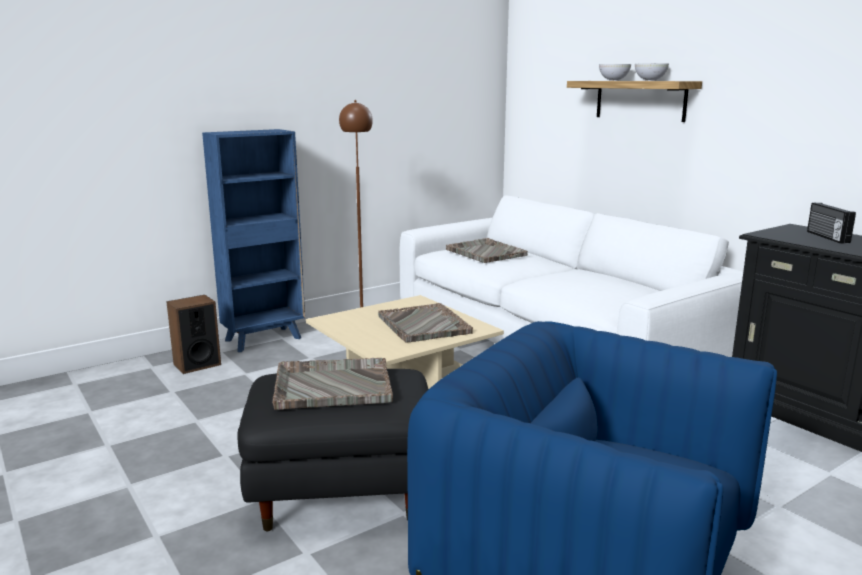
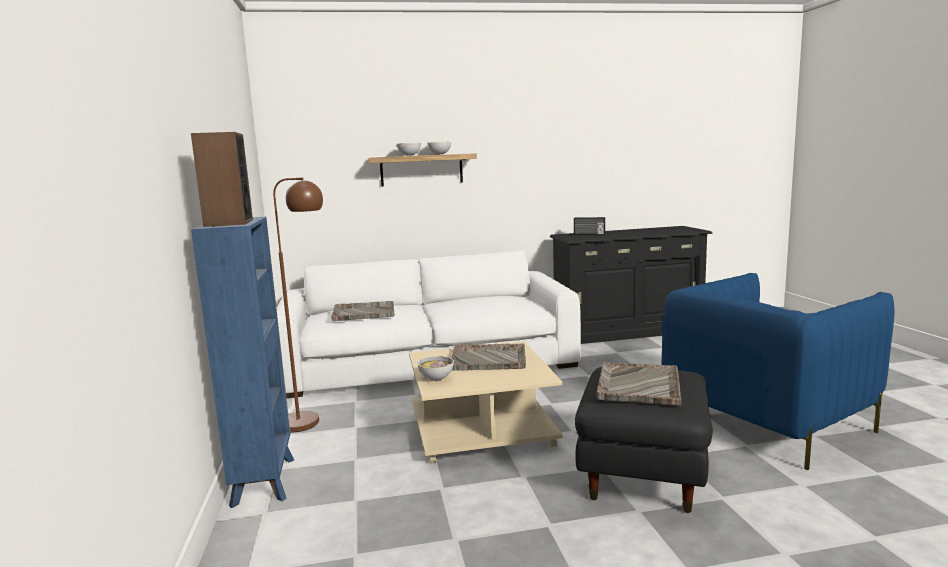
camera: 65 degrees left, 5 degrees down
(197, 364) = (287, 533): speaker -> speaker (228, 223)
(351, 316) = (436, 379): none -> bowl

